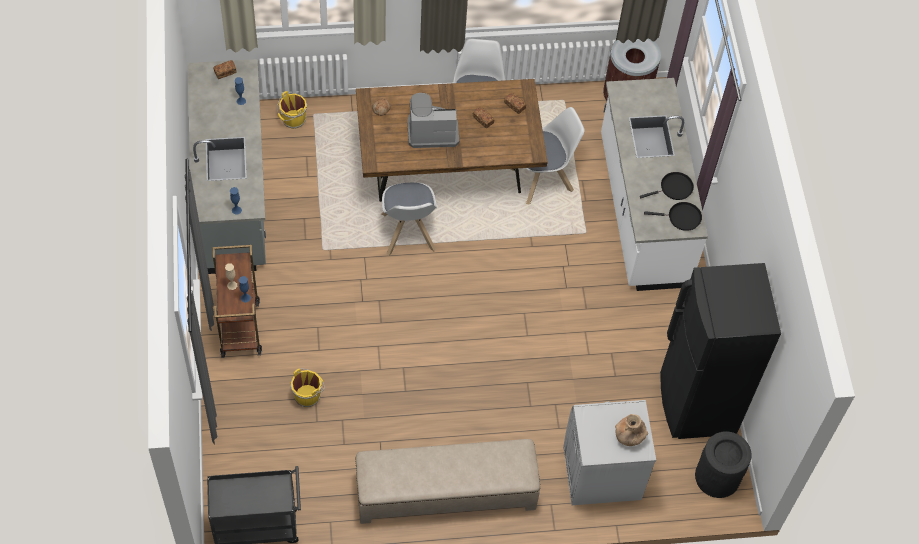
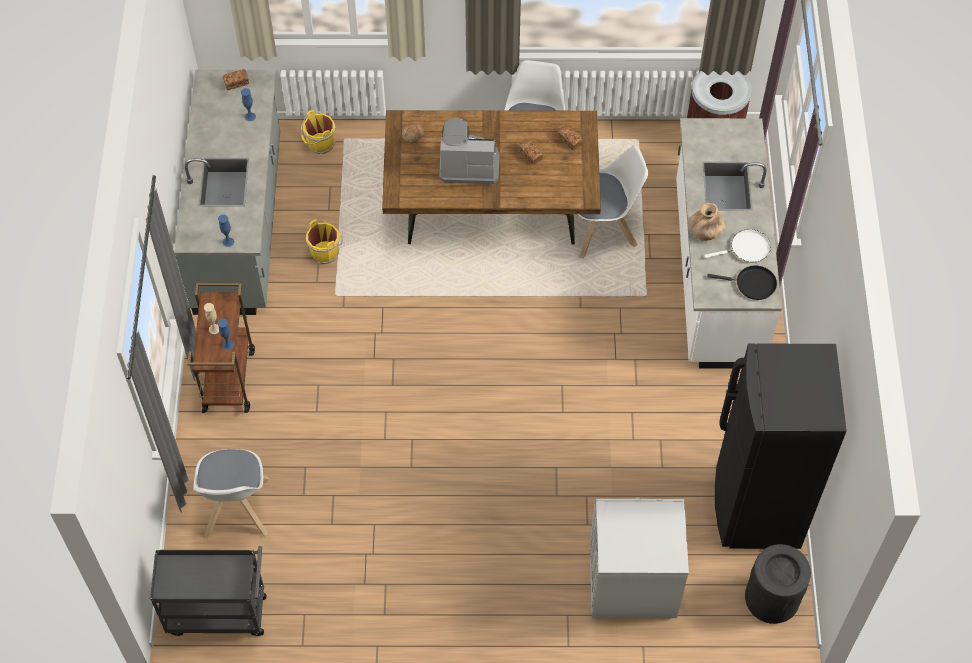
camera: 10 degrees right, 0 degrees up
(308, 395) = (297, 463): yellow bucket -> yellow bucket (326, 252)
(408, 233) = (437, 283): chair -> chair (236, 509)
(445, 492) = (443, 590): beige bench -> none
(629, 437) = (658, 542): brown vase -> brown vase (705, 232)
(674, 188) = (747, 249): black frying pan -> white frying pan

